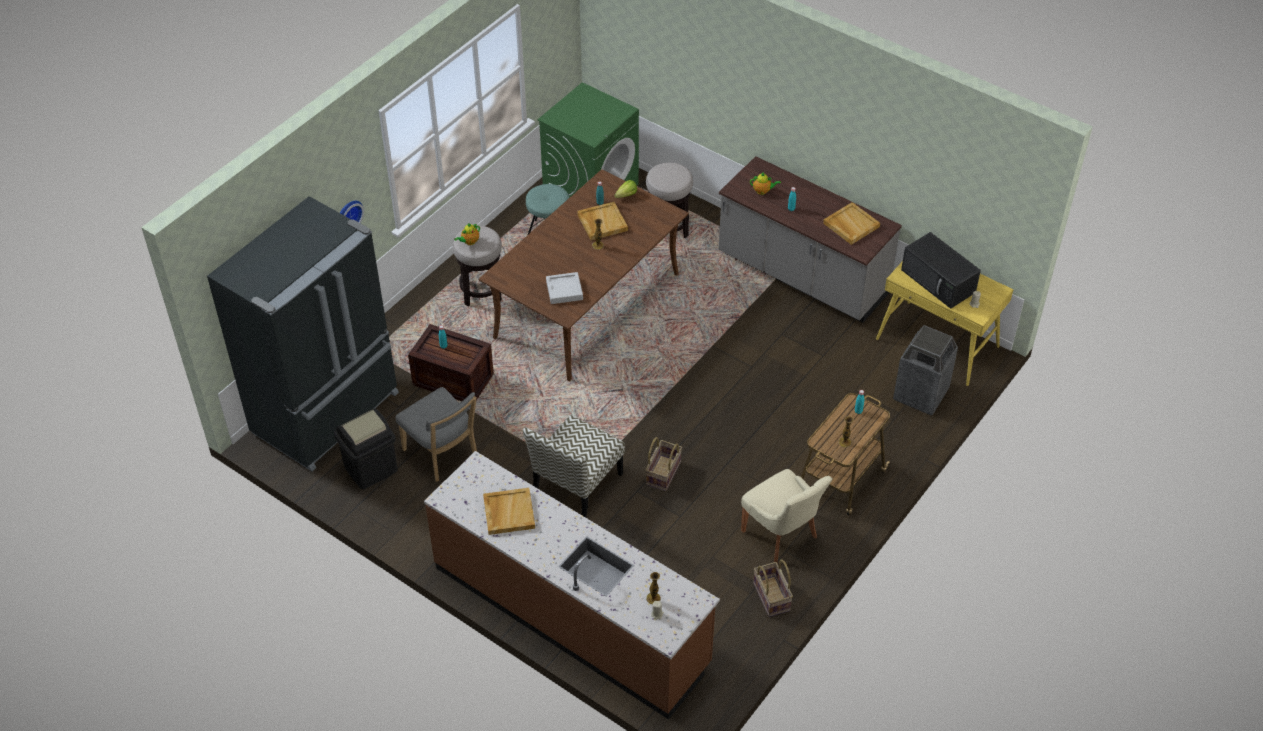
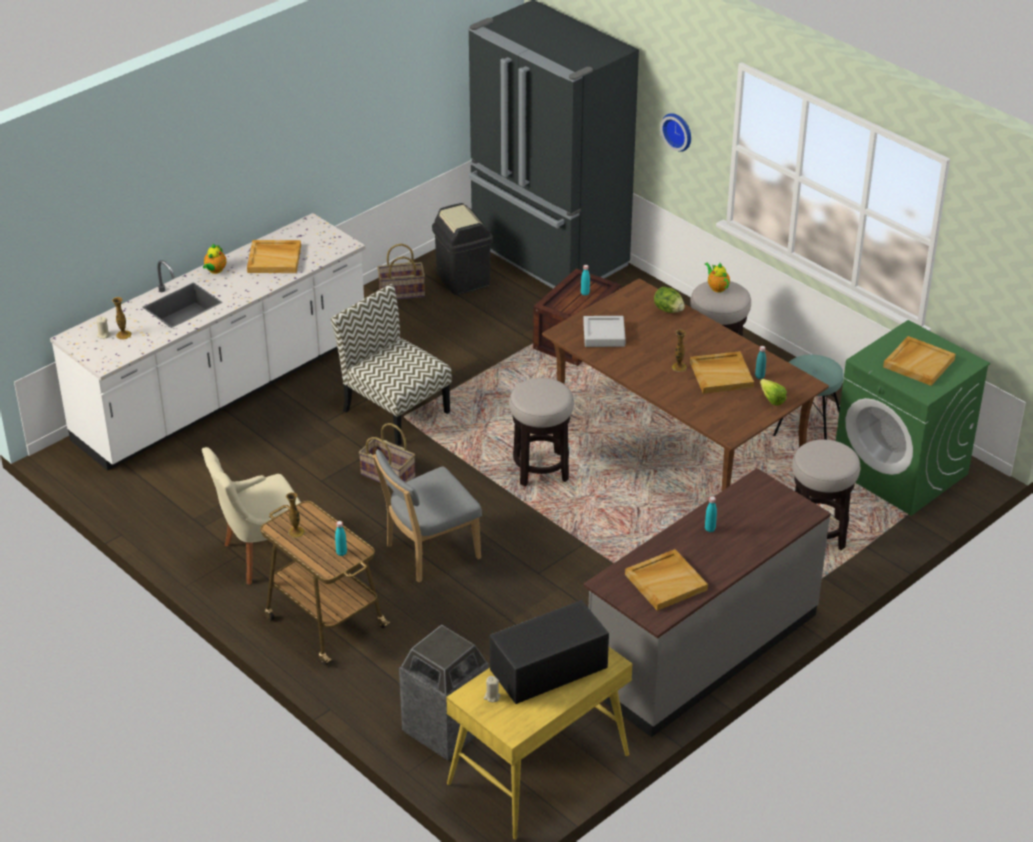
camera: 100 degrees right, 10 degrees down
(442, 455) = (467, 324): grey chair -> grey chair (428, 553)
(522, 257) = (668, 310): none -> lettuce
(571, 615) = (224, 391): brown counter -> white counter
(590, 113) = (918, 363): none -> beige tray
(632, 380) = (540, 469): none -> stool
(763, 191) = (751, 508): teapot -> teapot (215, 270)
(772, 597) = (181, 535): basket -> basket (401, 293)

